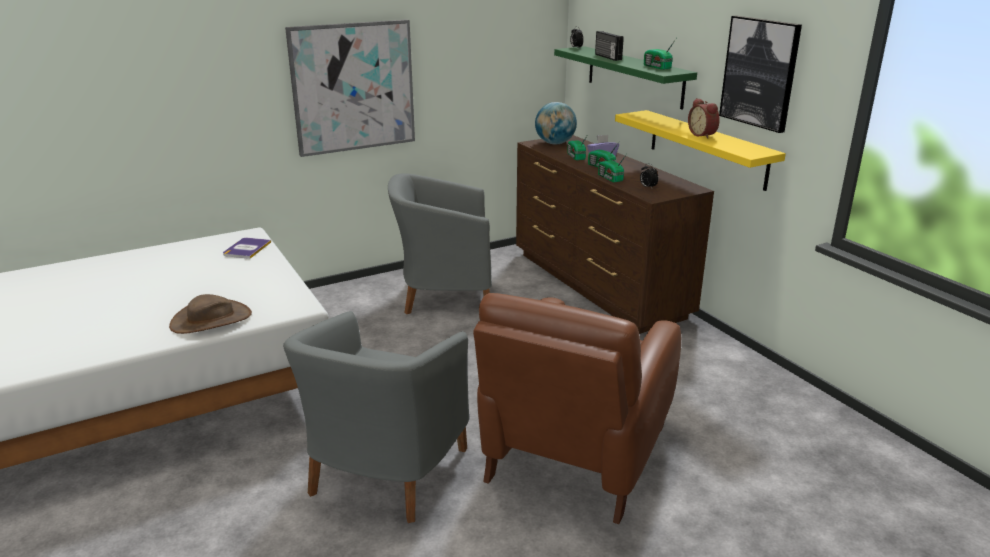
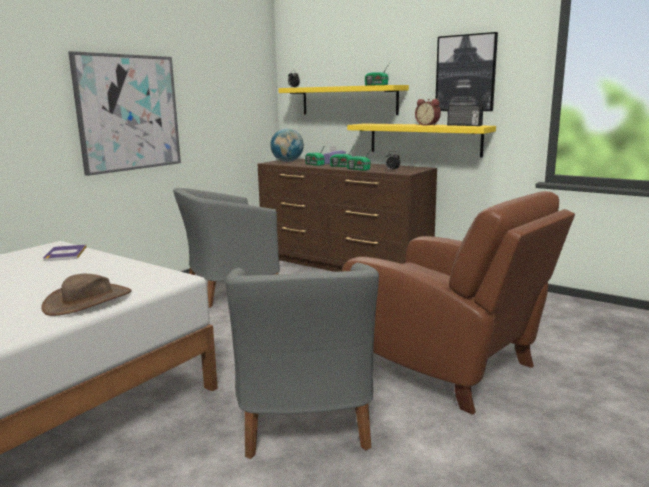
camera: 25 degrees left, 10 degrees down
(574, 457) = (446, 366): brown armchair -> brown armchair turned 45 degrees counterclockwise
(607, 57) = (328, 86): radio -> radio (464, 125)
(634, 76) = (348, 100): green shelf -> yellow shelf

